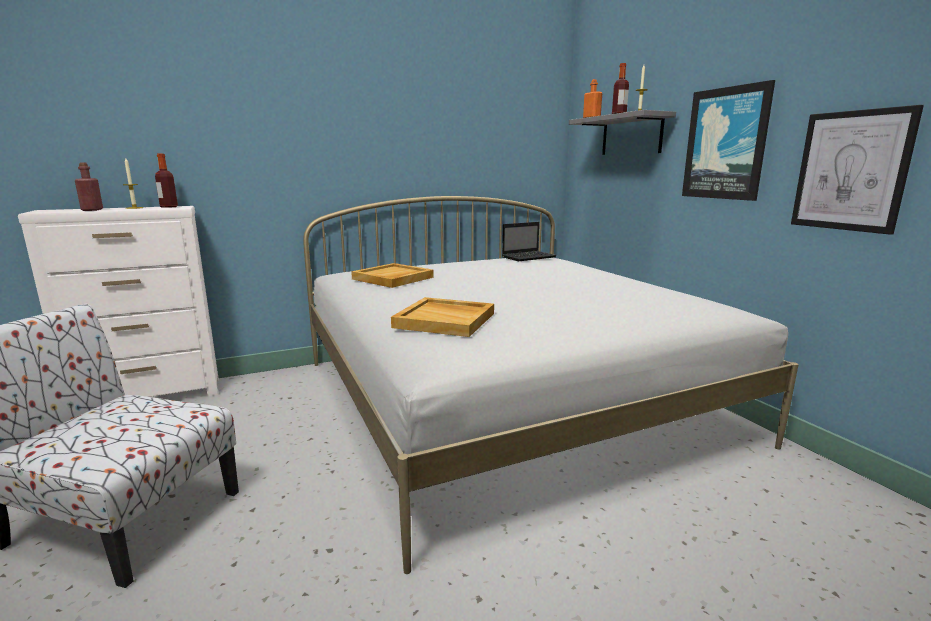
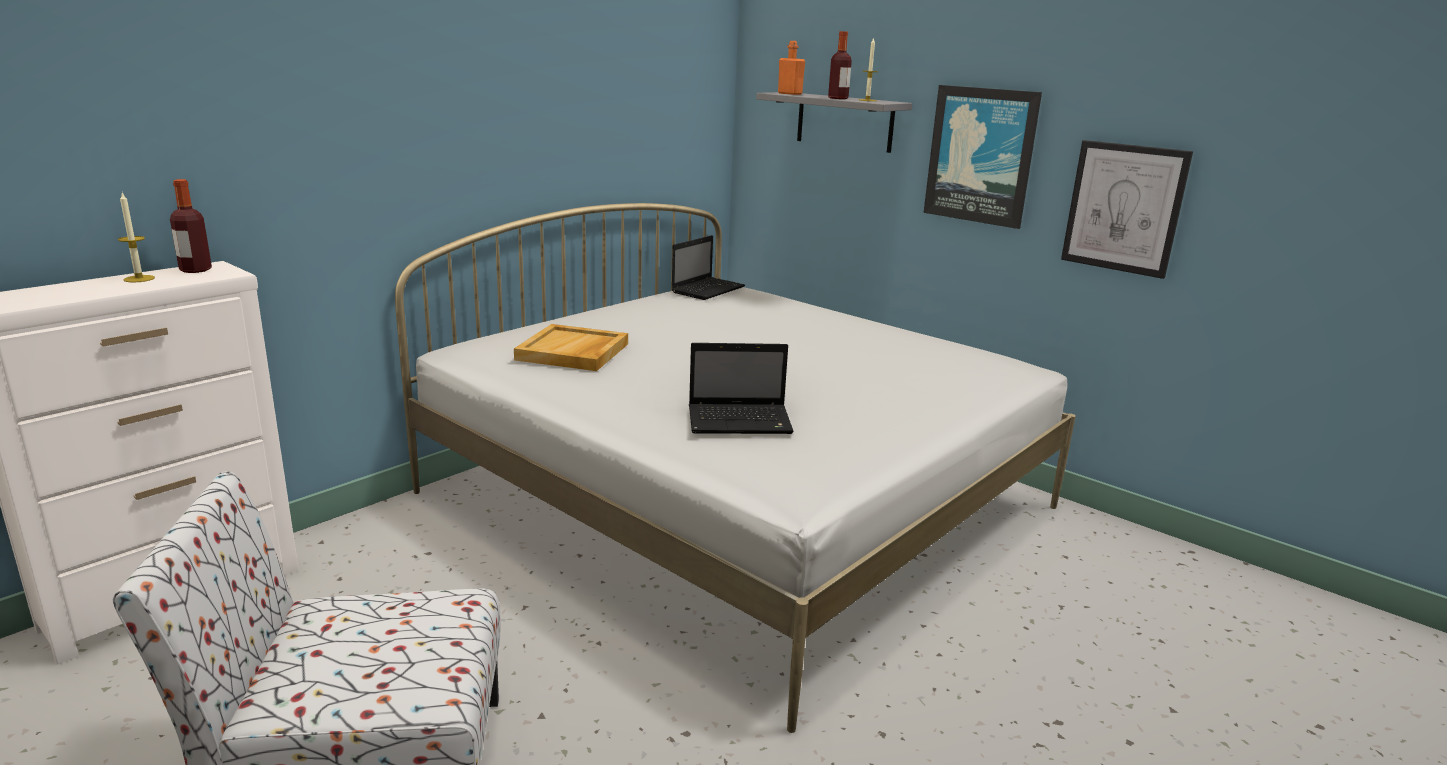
camera: 25 degrees left, 5 degrees up
(92, 210) = (77, 293): red bottle -> none
(446, 320) = (741, 421): beige tray -> laptop

